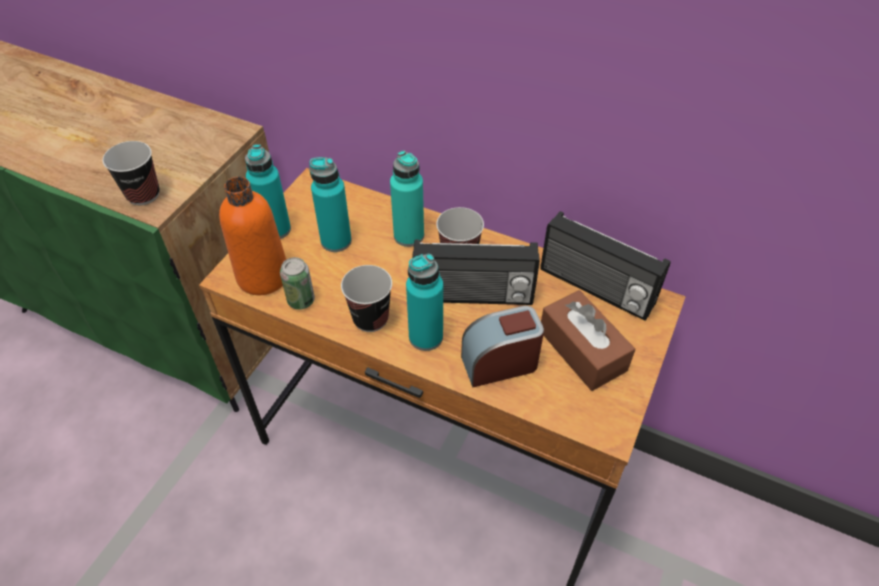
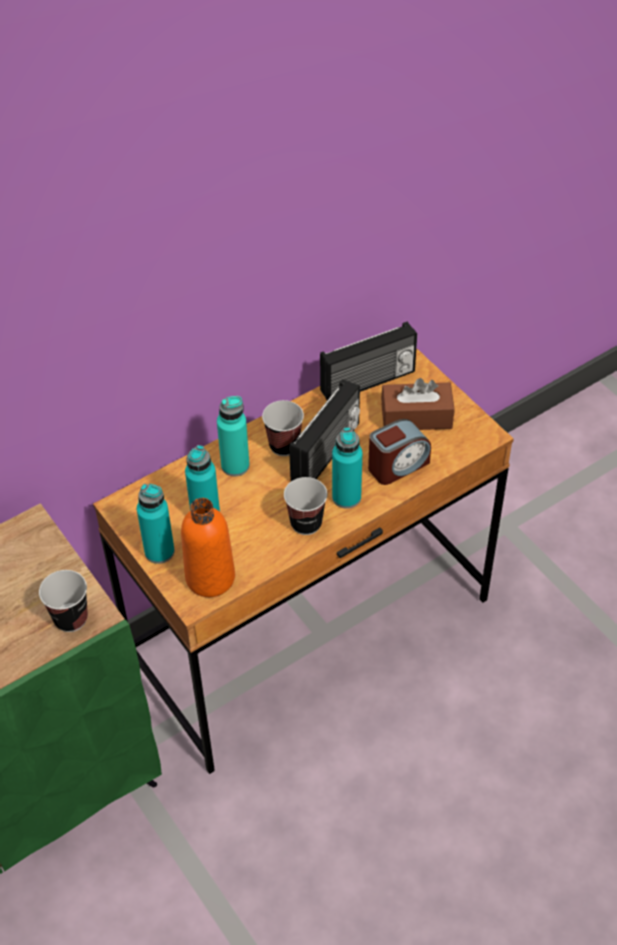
camera: 60 degrees left, 0 degrees up
(301, 300) = (256, 561): can -> none
(500, 363) = (397, 465): alarm clock -> alarm clock turned 135 degrees counterclockwise

